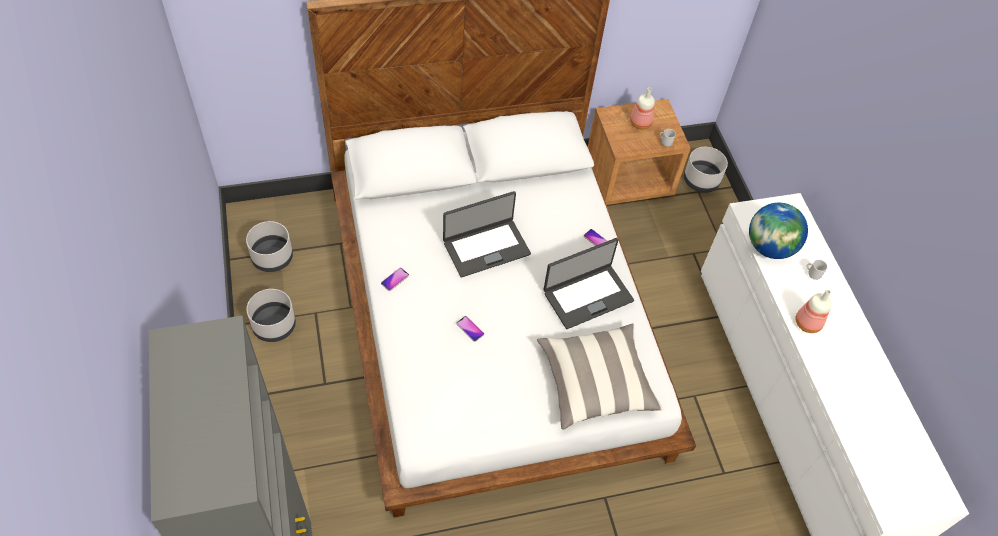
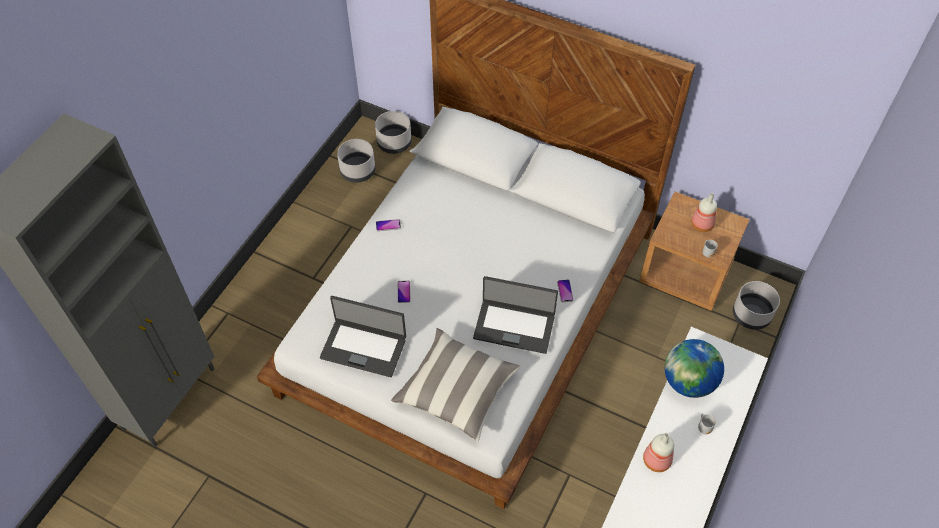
camera: 45 degrees right, 0 degrees up
(274, 325) = (317, 217): grey planter -> grey planter (394, 142)
(486, 247) = (473, 243): laptop -> laptop (364, 347)

